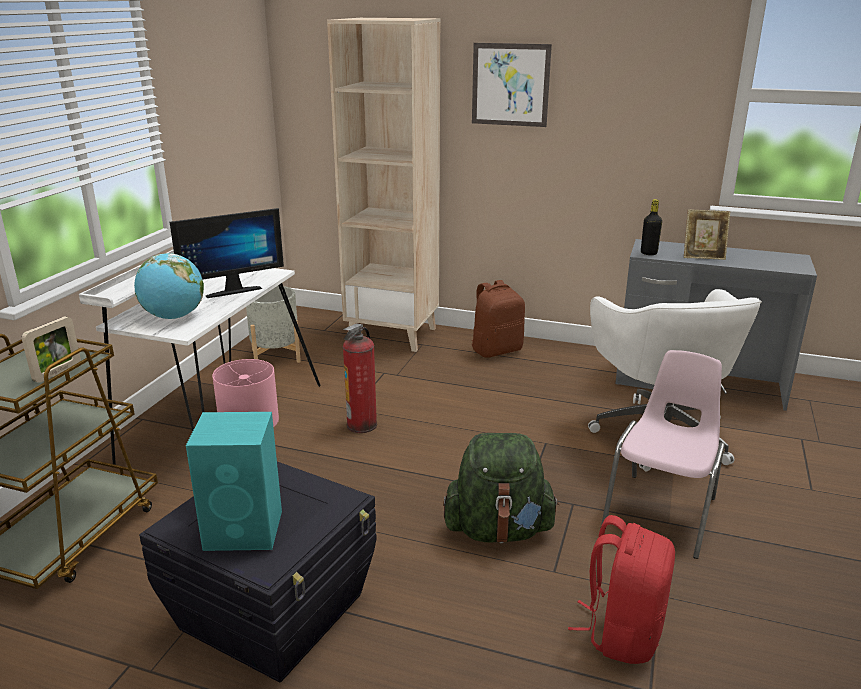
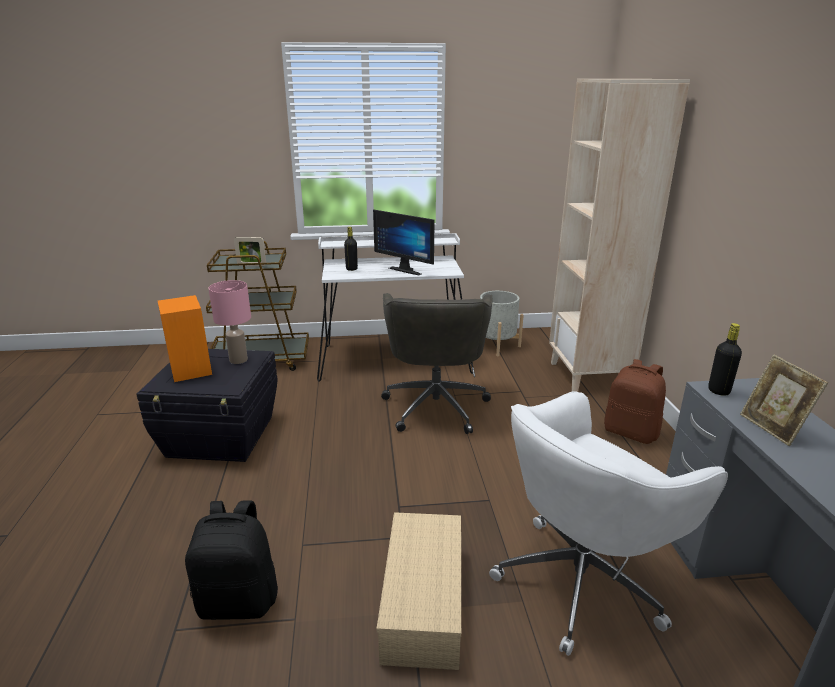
camera: 65 degrees right, 0 degrees up
(174, 317) = (351, 269): globe -> black bottle
(245, 530) = (191, 370): turquoise speaker -> orange speaker
(362, 425) = (436, 405): fire extinguisher -> grey office chair
(498, 530) = (341, 503): green backpack -> none
(510, 85) = (728, 157): picture -> none
(622, 632) = (239, 600): red backpack -> black backpack
(662, 513) = (425, 603): pink chair -> beige storage box

